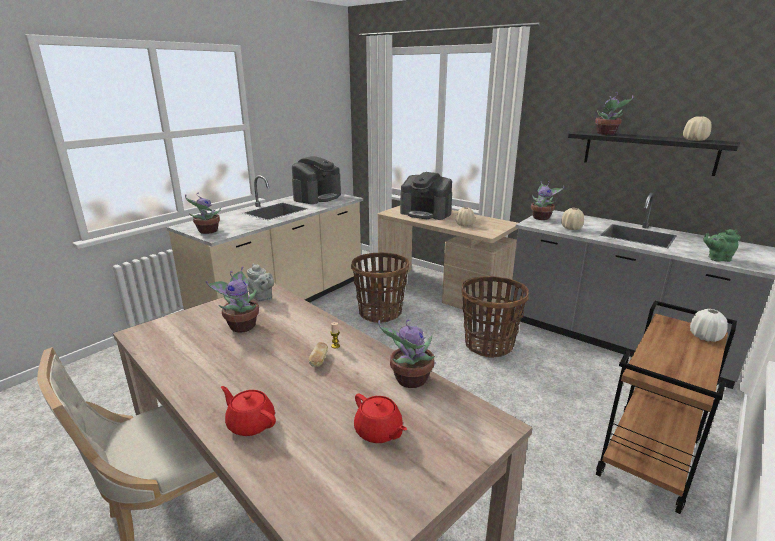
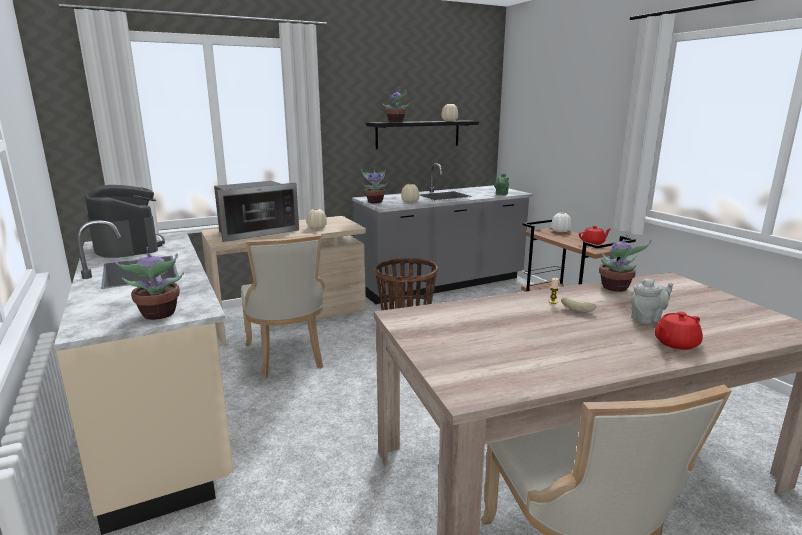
camera: 65 degrees left, 5 degrees down
(241, 326) = (487, 334): potted plant -> none
(262, 298) = (420, 319): grey teapot -> grey teapot (647, 319)
(379, 432) = (681, 305): red teapot -> red teapot (593, 243)
(380, 313) = (287, 357): basket -> beige chair
(426, 213) = (255, 231): coffee machine -> microwave

